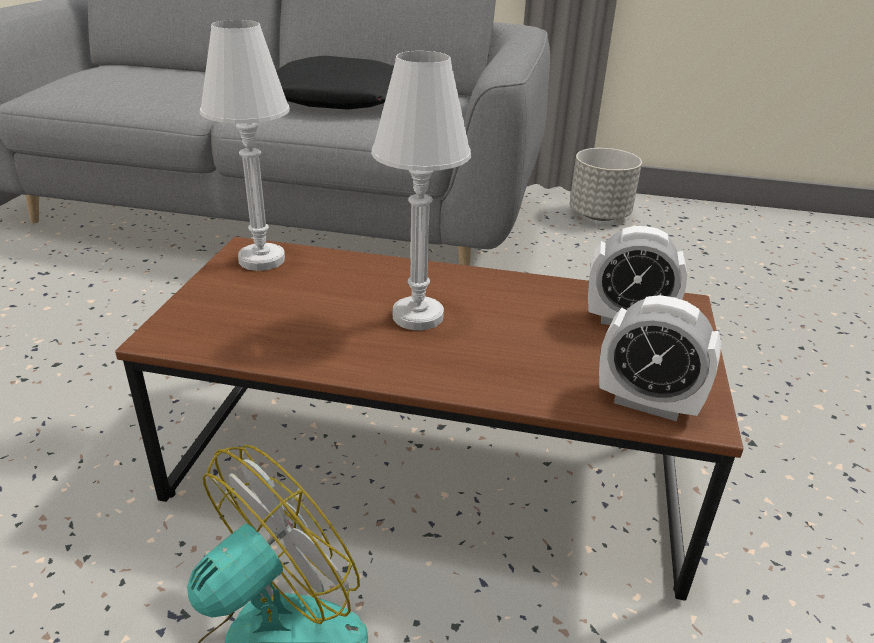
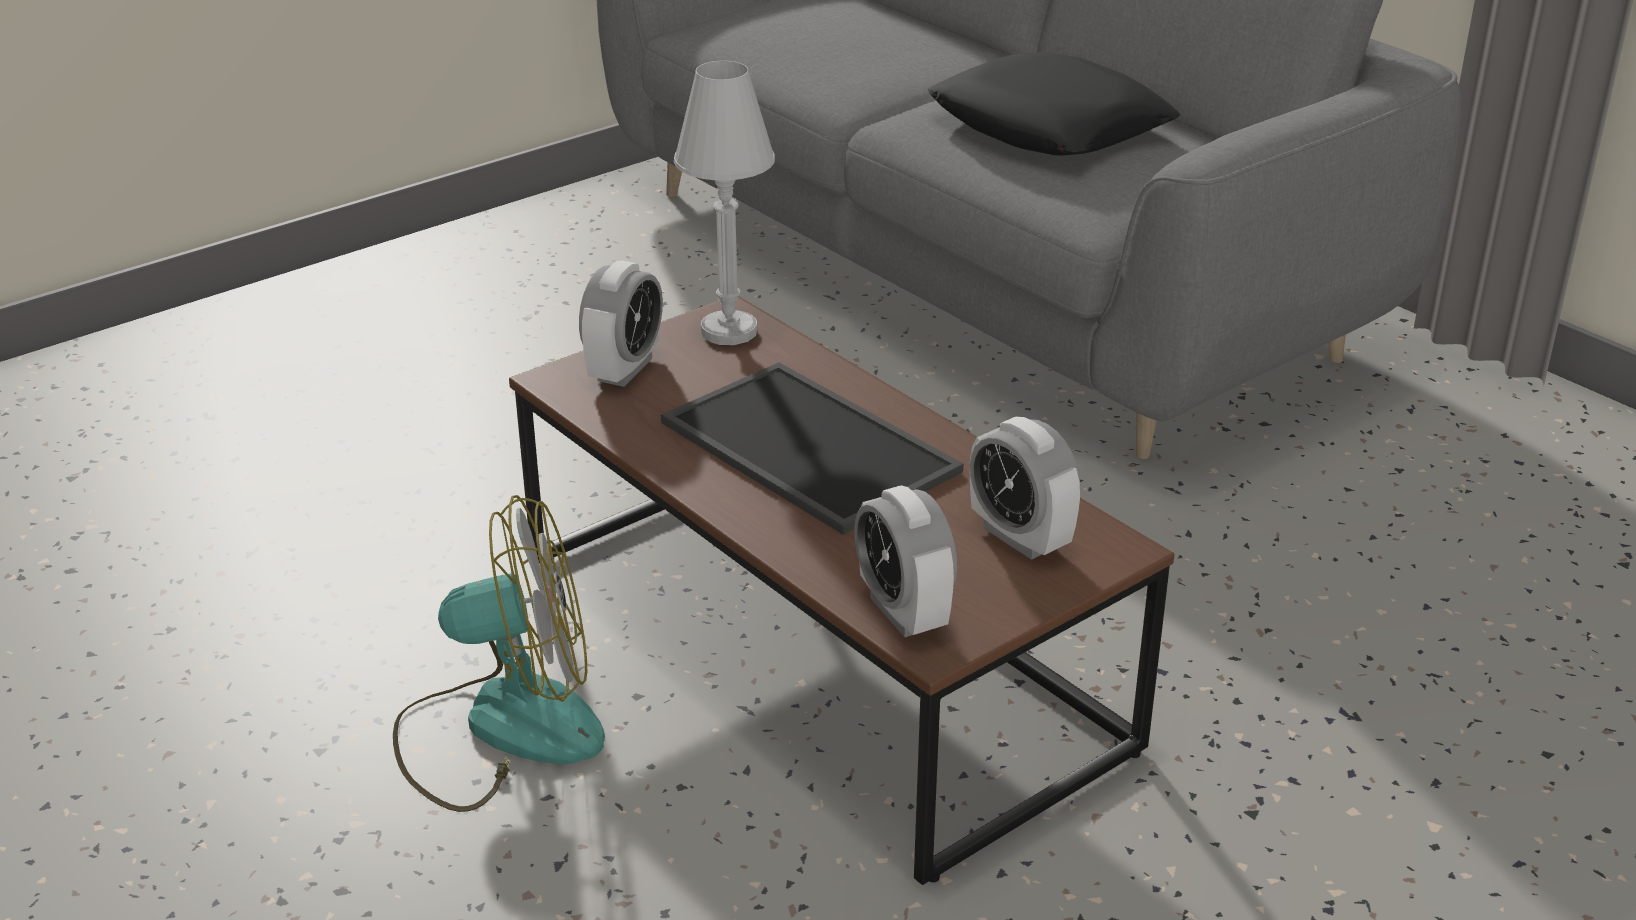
camera: 40 degrees right, 0 degrees up
(213, 310) = (624, 370): none -> alarm clock
(417, 316) = (803, 447): white table lamp -> tray
(599, 215) = (1518, 436): grey planter -> none

